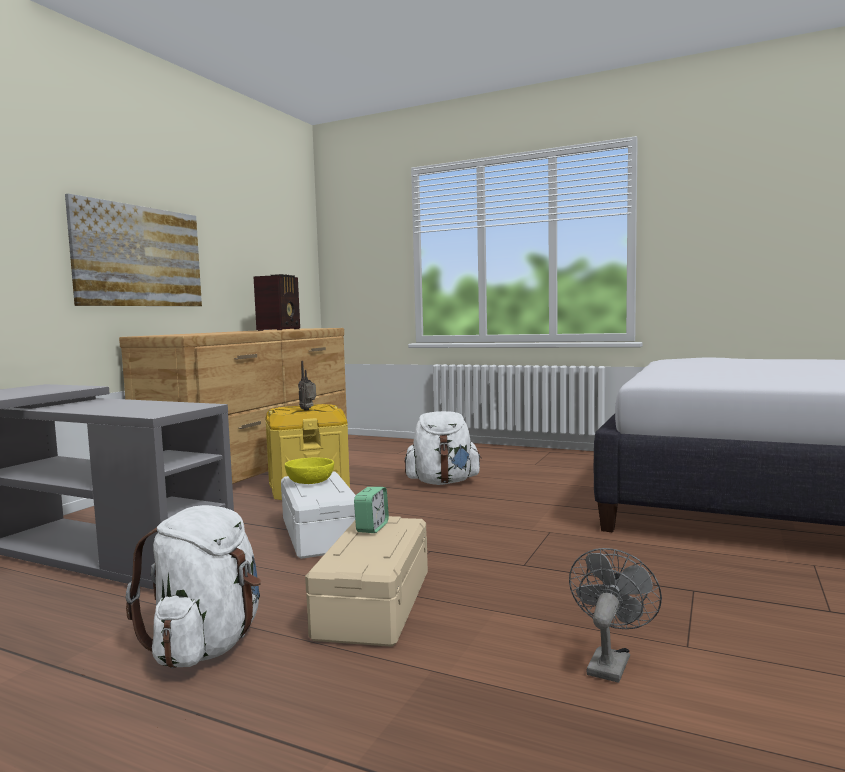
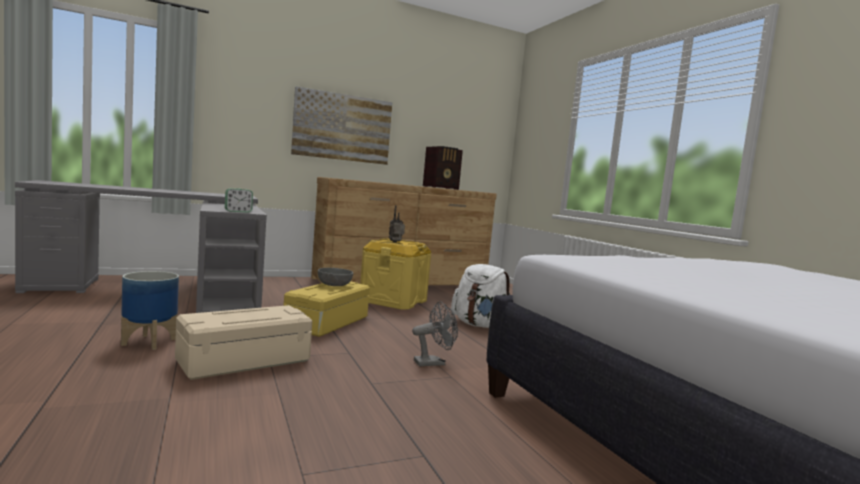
camera: 40 degrees right, 0 degrees up
(207, 644) = (149, 342): white backpack -> planter
(310, 481) = (334, 284): yellow bowl -> grey bowl
(321, 534) = (327, 322): white storage box -> yellow storage box
(372, 527) = (269, 310): alarm clock -> alarm clock (238, 211)
(609, 661) = (239, 449): grey fan -> grey fan (434, 363)

